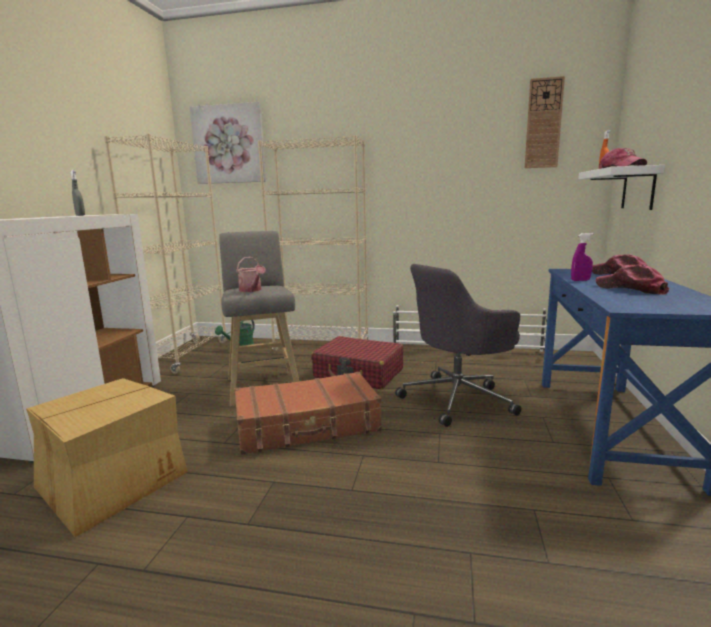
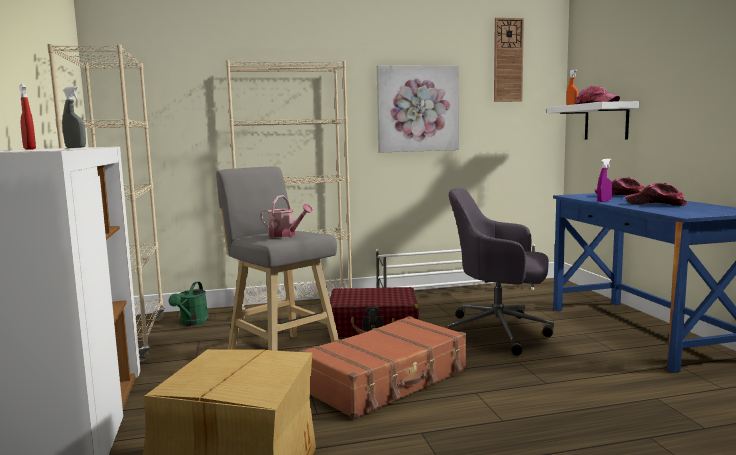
camera: 25 degrees left, 5 degrees down
(39, 217) = (29, 149): none -> red spray bottle
(229, 144) = (162, 62): picture -> picture (417, 109)
(458, 399) = (499, 332): grey office chair -> grey office chair turned 75 degrees clockwise

